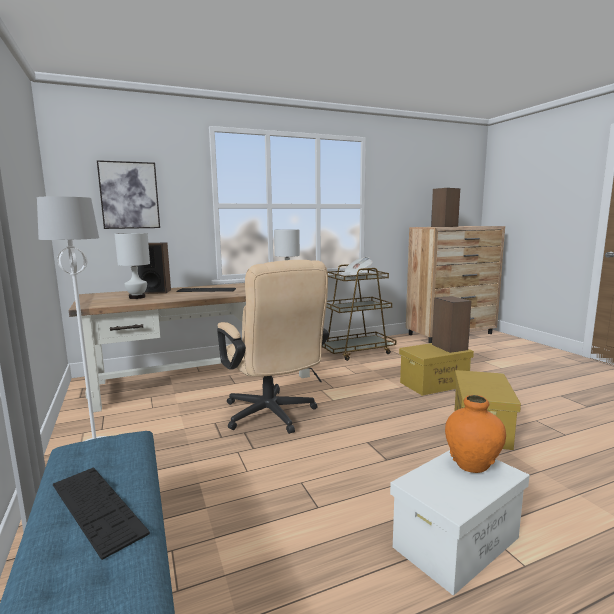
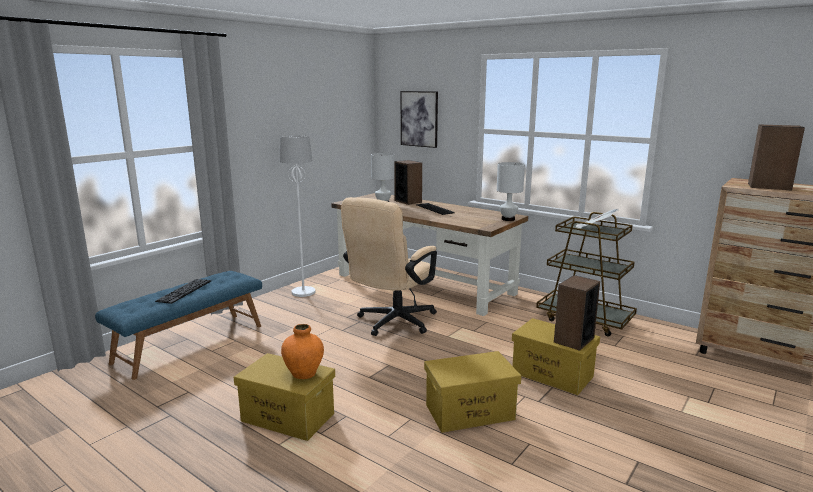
camera: 60 degrees right, 5 degrees up
(456, 541) = (289, 417): white storage box -> yellow storage box

